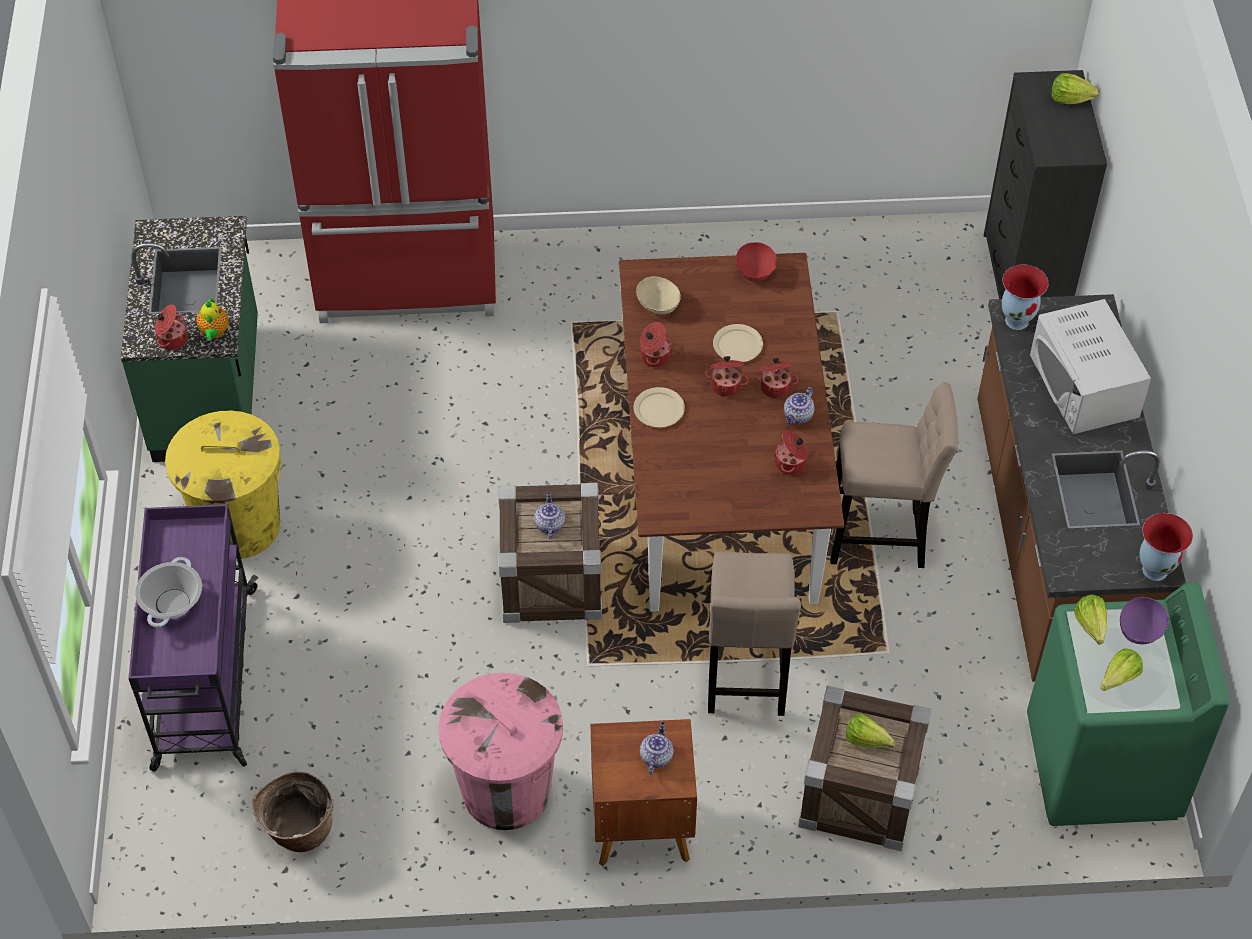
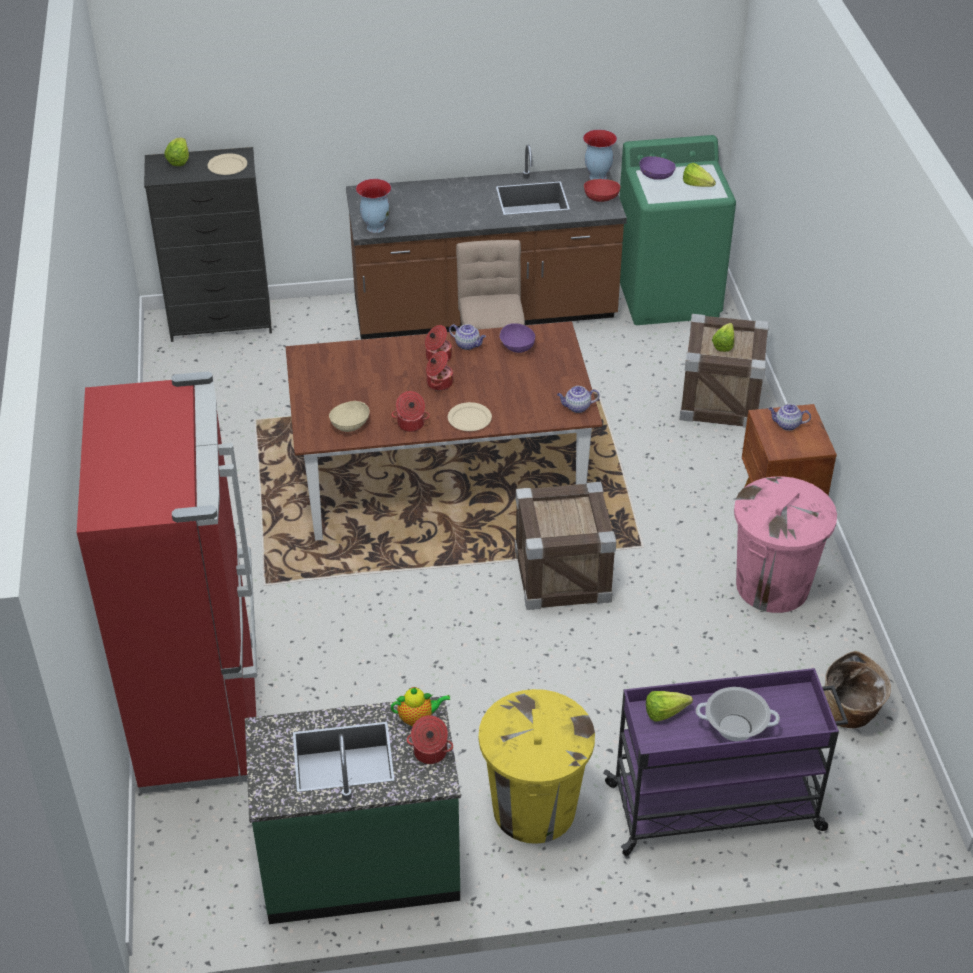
camera: 95 degrees left, 10 degrees down
(549, 524) = (562, 518): teapot -> teapot (577, 407)
(737, 345) = (394, 379): beige plate -> beige plate (227, 166)
(745, 679) = (635, 459): beige stool -> none
(755, 271) = (309, 372): red bowl -> red bowl (601, 198)
(791, 463) = (516, 347): cooking pot -> purple bowl
(1084, 386) = (437, 200): white microwave -> none
(1090, 629) = (661, 194): lettuce -> lettuce (669, 713)

